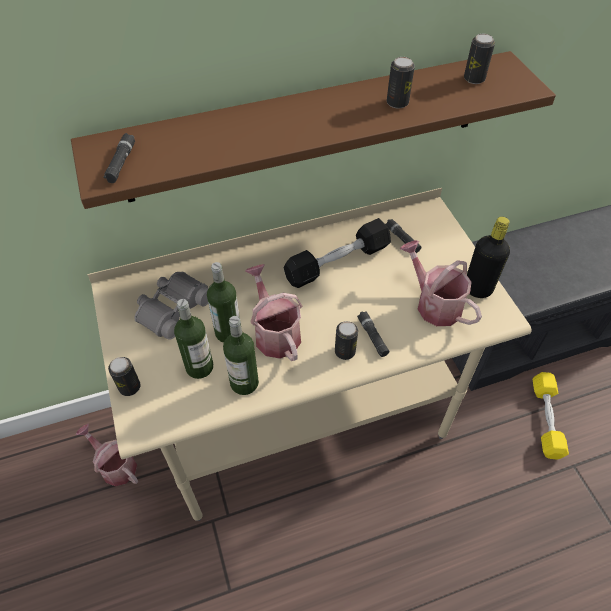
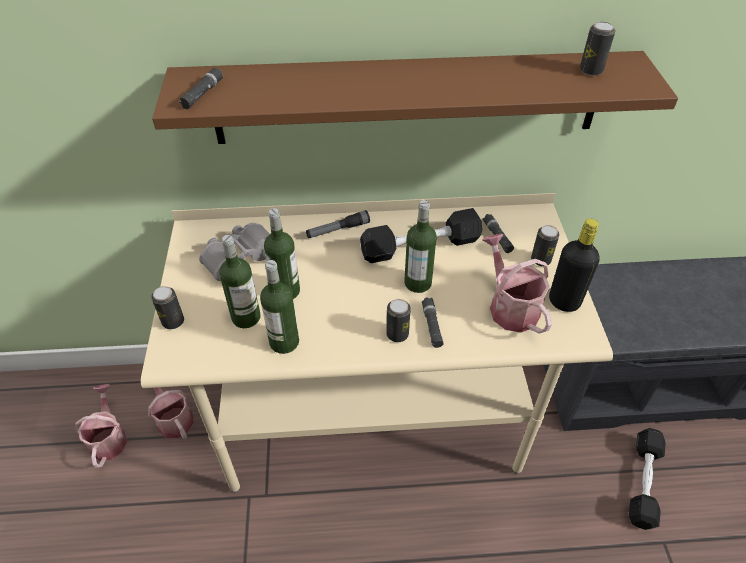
camera: 15 degrees right, 5 degrees down
(256, 261) = (338, 230): none -> flashlight
(275, 332) = (332, 300): watering can -> watering can (109, 438)
(346, 298) = (418, 283): none -> bottle
(397, 103) = (498, 81): can -> can (540, 260)
(546, 419) = (643, 482): yellow dumbbell -> black dumbbell

